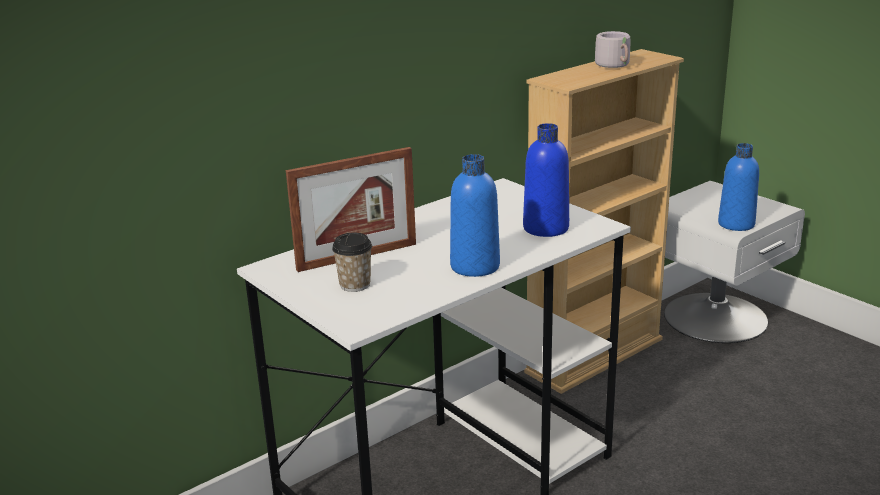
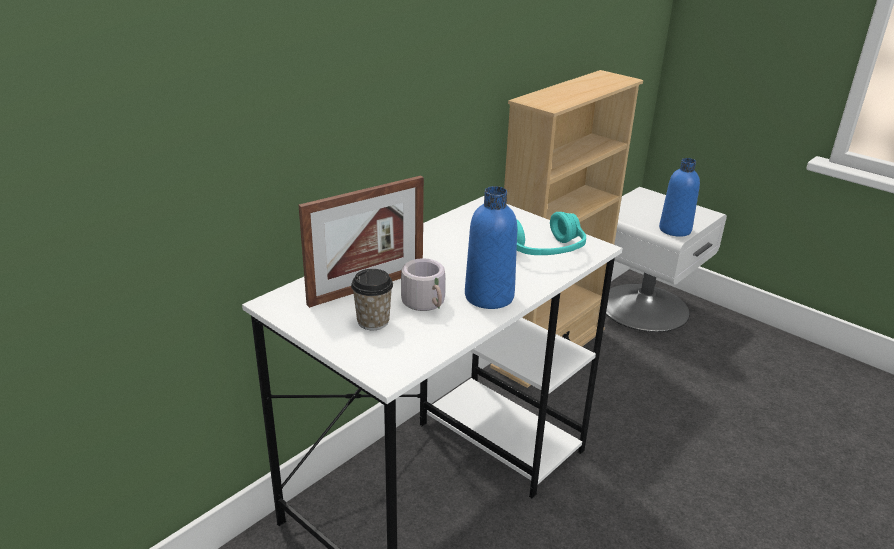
camera: 10 degrees left, 5 degrees up
(546, 228) = (544, 251): blue bottle -> turquoise headphones
(616, 65) = (586, 87): grey mug -> grey mug (428, 303)

